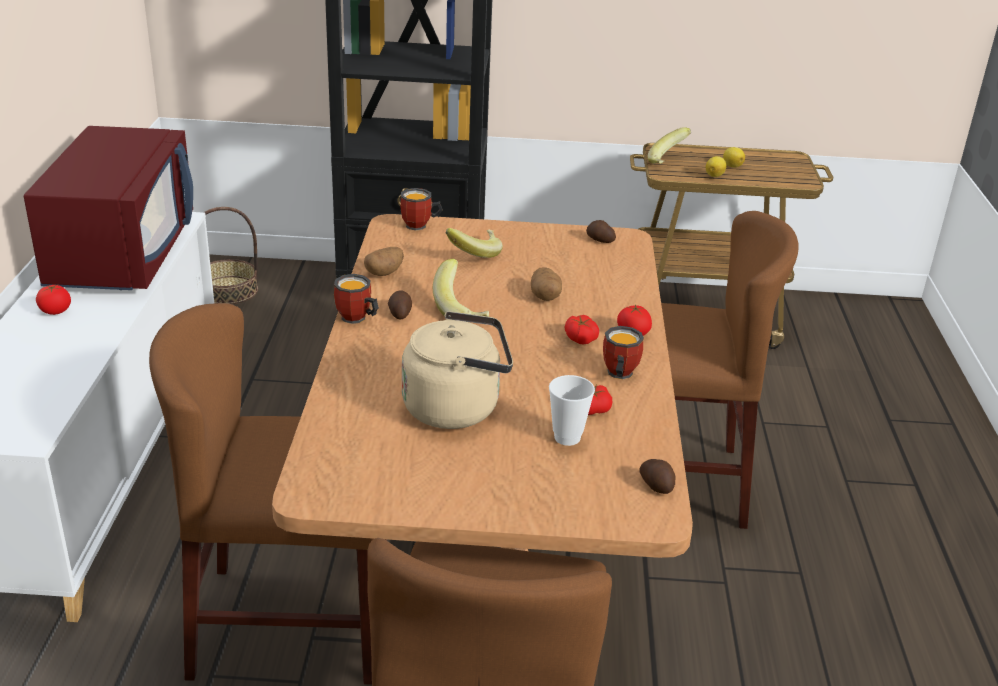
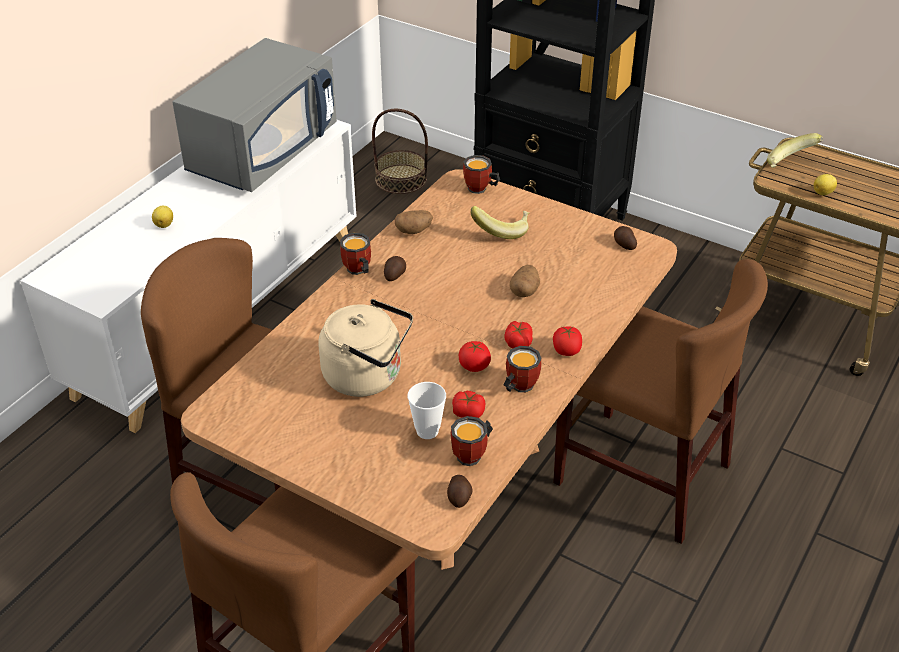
camera: 30 degrees right, 10 degrees up
(55, 311) = (184, 194): tomato -> tomato (474, 366)
(122, 254) = (263, 151): red microwave -> grey microwave
(463, 310) = (446, 285): banana -> none
(634, 444) = (473, 455): none -> mug
(732, 166) = (854, 184): lemon -> lemon (164, 224)

